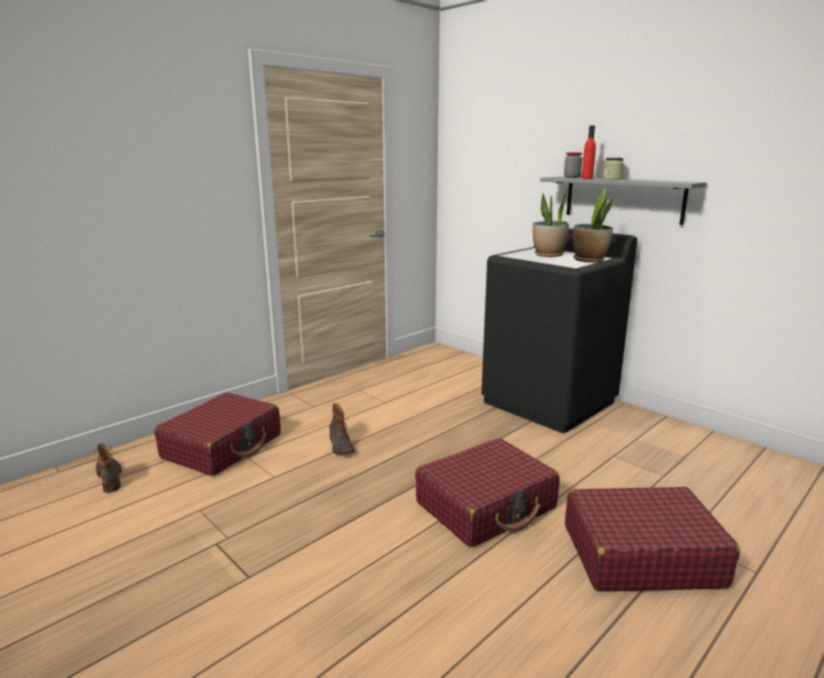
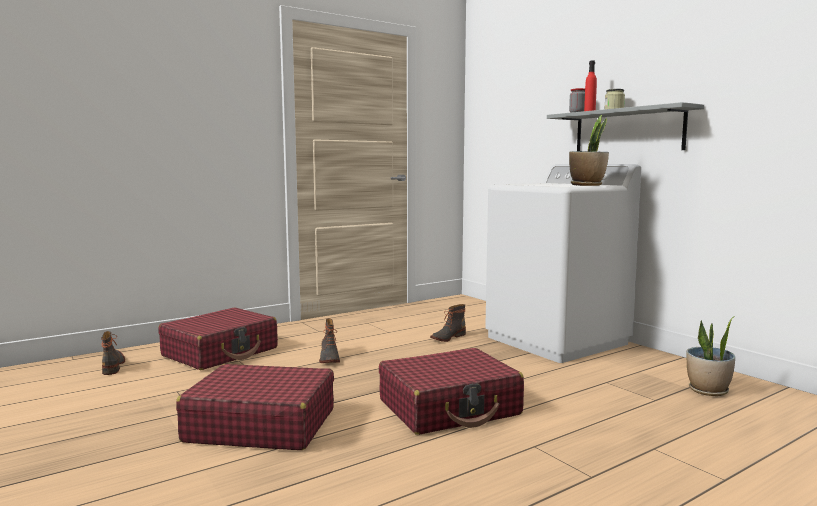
camera: 10 degrees right, 10 degrees down
(445, 406) = (447, 337): none -> boot
(548, 255) = (550, 184): potted plant -> potted plant (708, 391)
(549, 402) = (557, 340): black washing machine -> white washing machine
(640, 555) = (595, 455): red suitcase -> red suitcase (260, 425)

